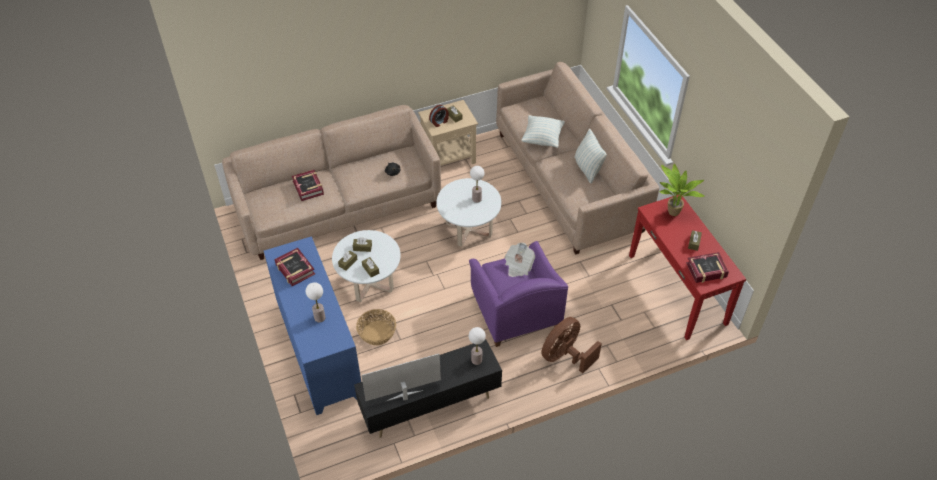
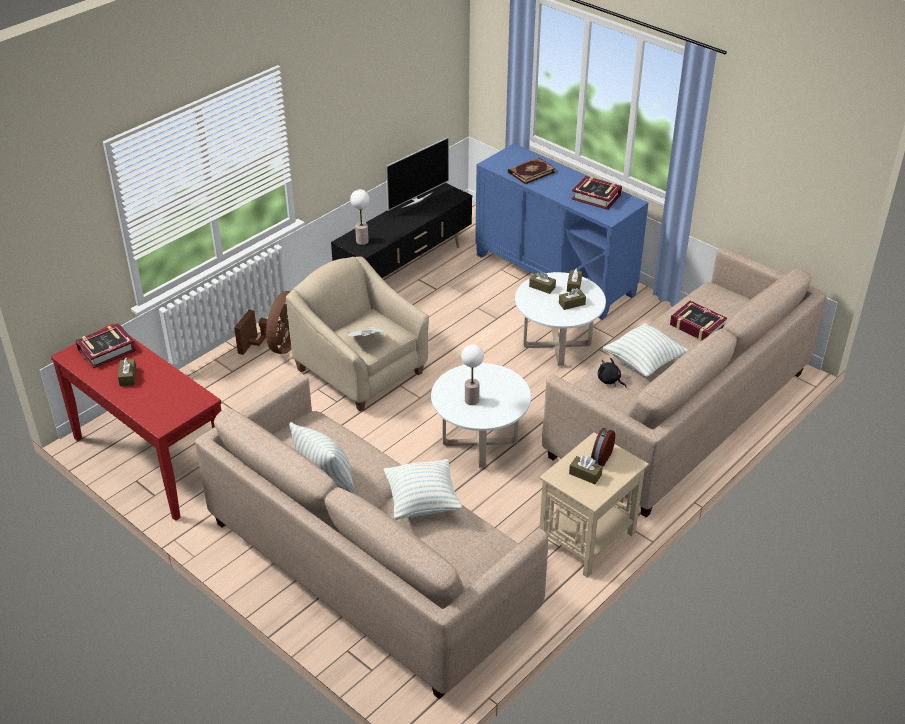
camera: 155 degrees right, 10 degrees down
(319, 318) = (531, 172): table lamp -> book
(363, 177) = (643, 362): none -> pillow
(377, 333) = (507, 305): basket -> none
(515, 311) = (361, 371): purple armchair -> beige armchair
(672, 214) = (166, 405): potted plant -> none

